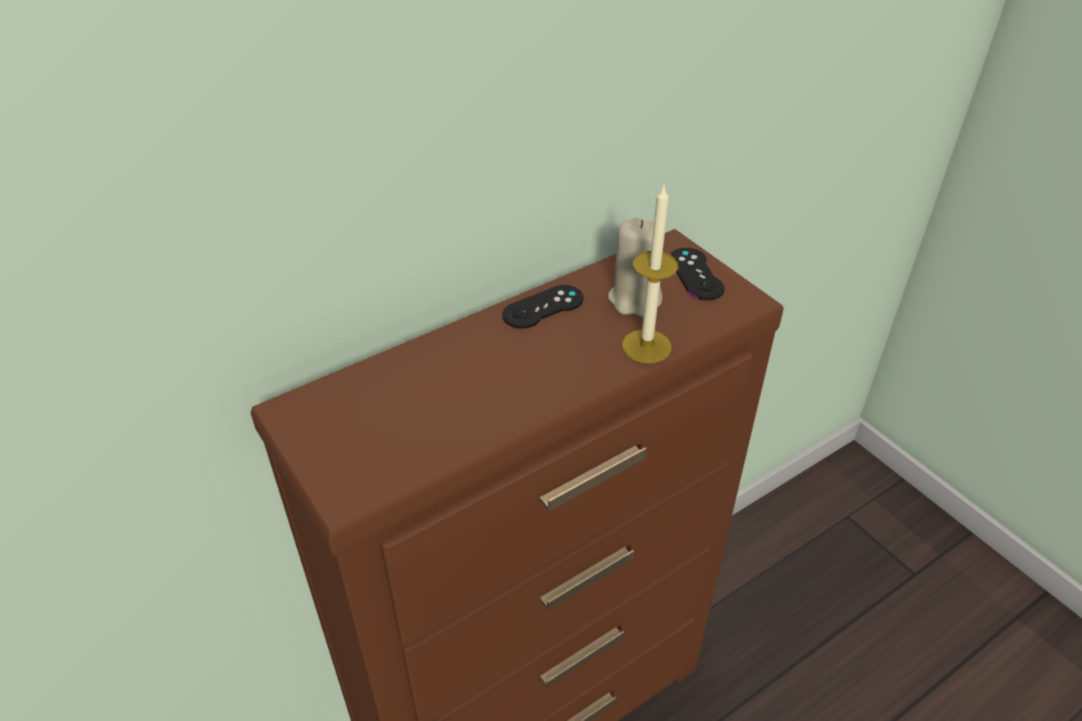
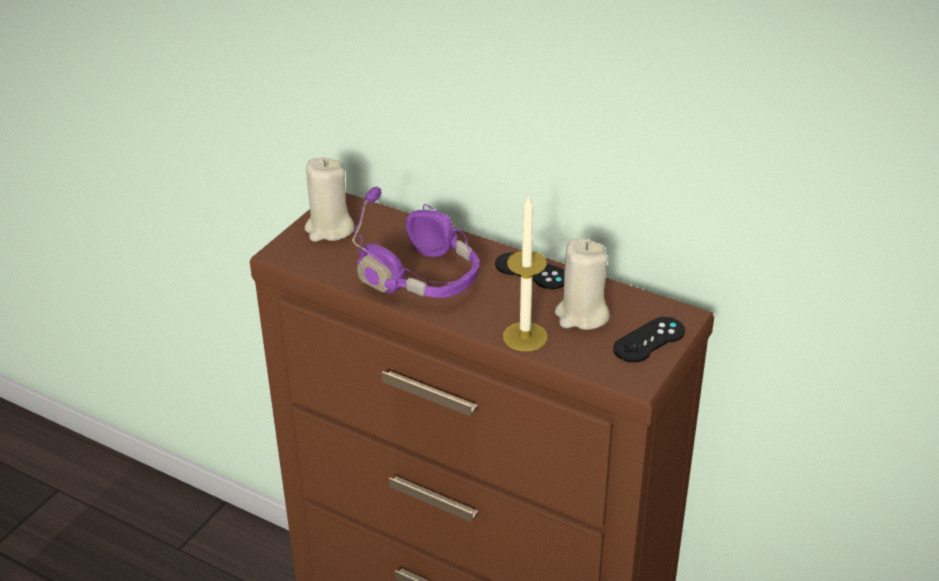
camera: 65 degrees right, 5 degrees down
(337, 435) = (329, 229): none -> beige candle
(500, 386) = (424, 279): none -> purple headphones

